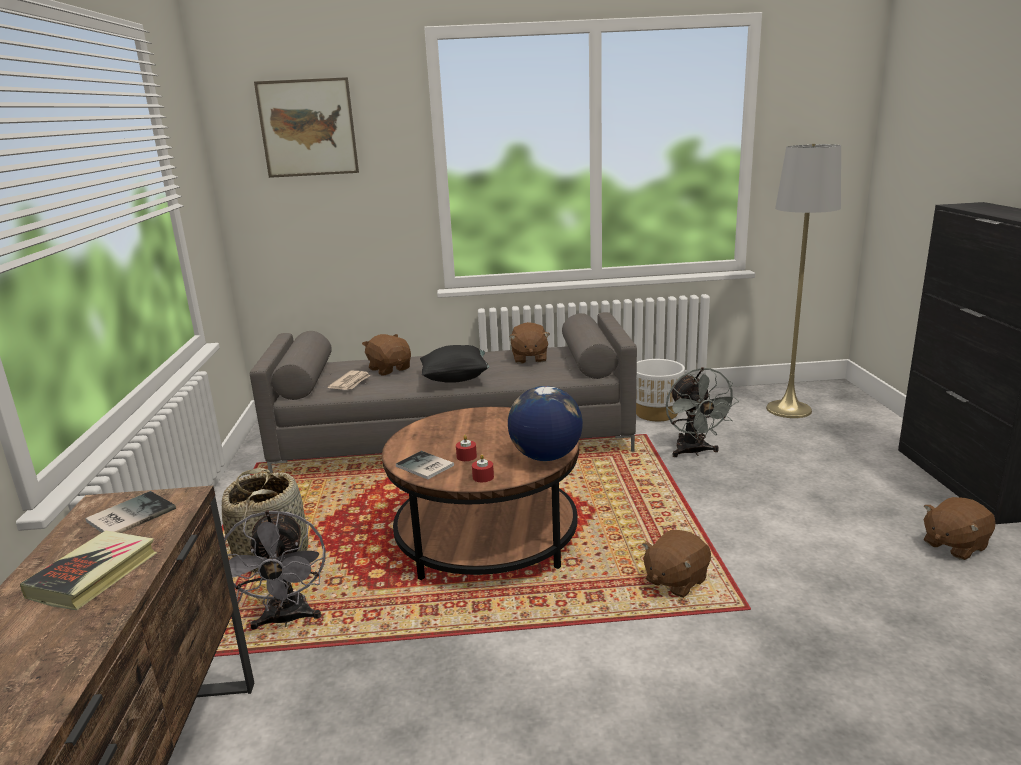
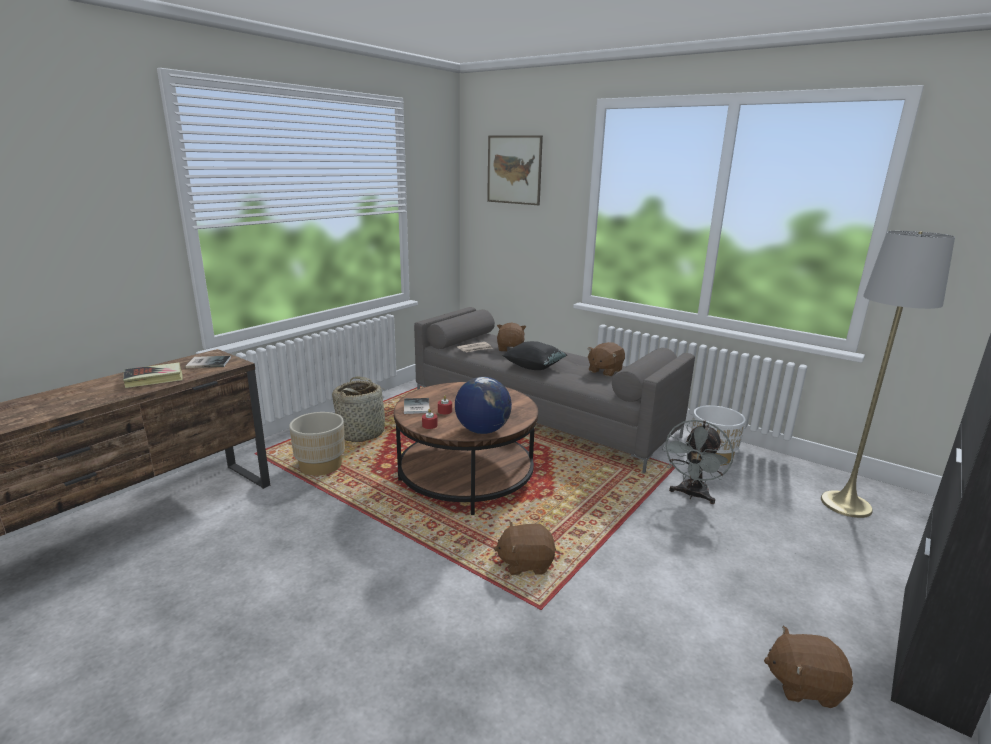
camera: 40 degrees right, 0 degrees up
(286, 620) = (321, 466): grey fan -> beige planter

